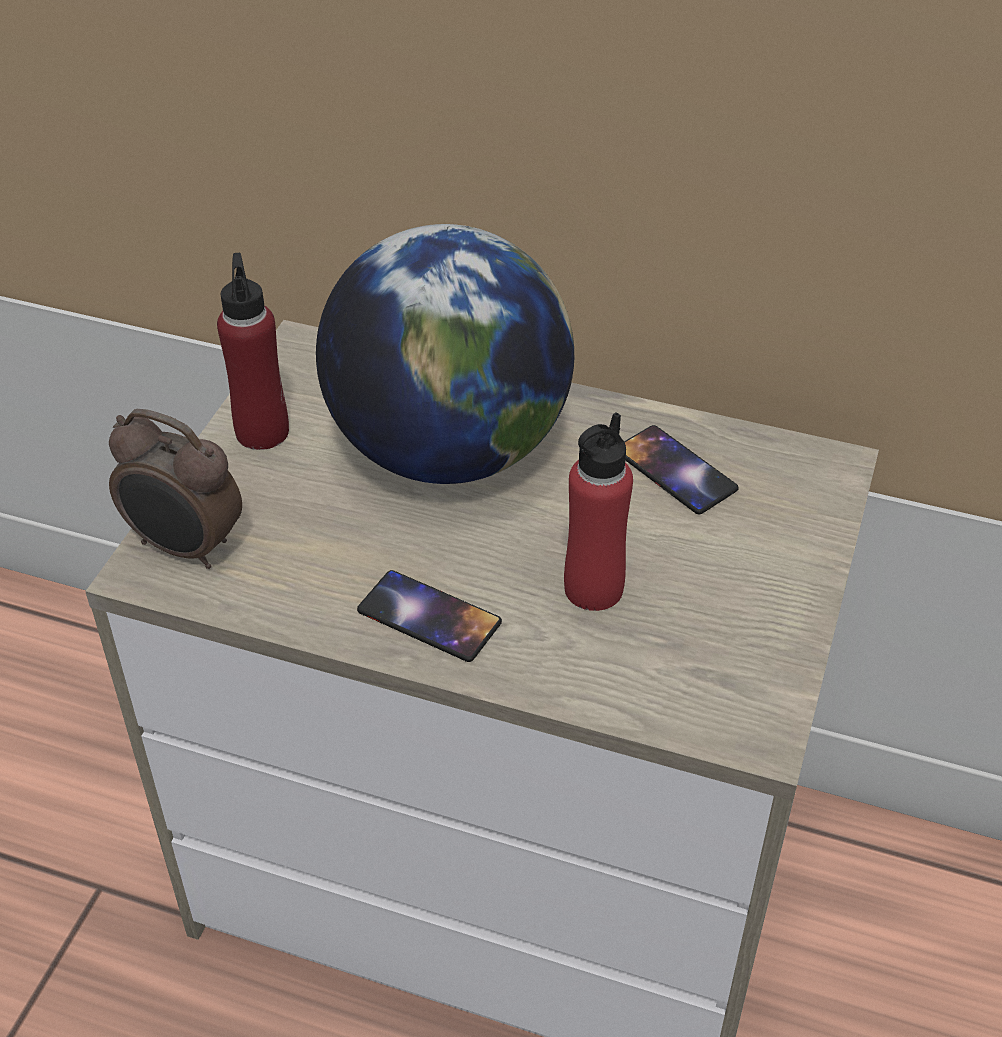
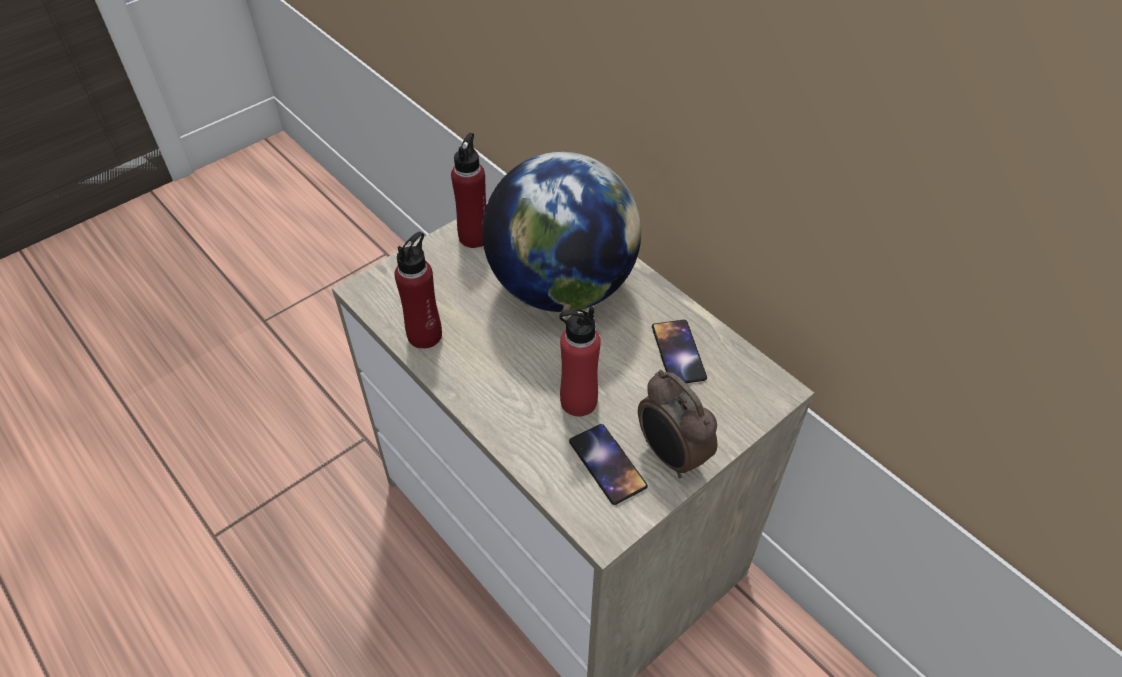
camera: 30 degrees right, 5 degrees up
(185, 548) = (392, 285): alarm clock -> alarm clock (670, 456)
(296, 596) = (425, 335): none -> red bottle
(429, 616) = (481, 377): phone -> phone (607, 464)

